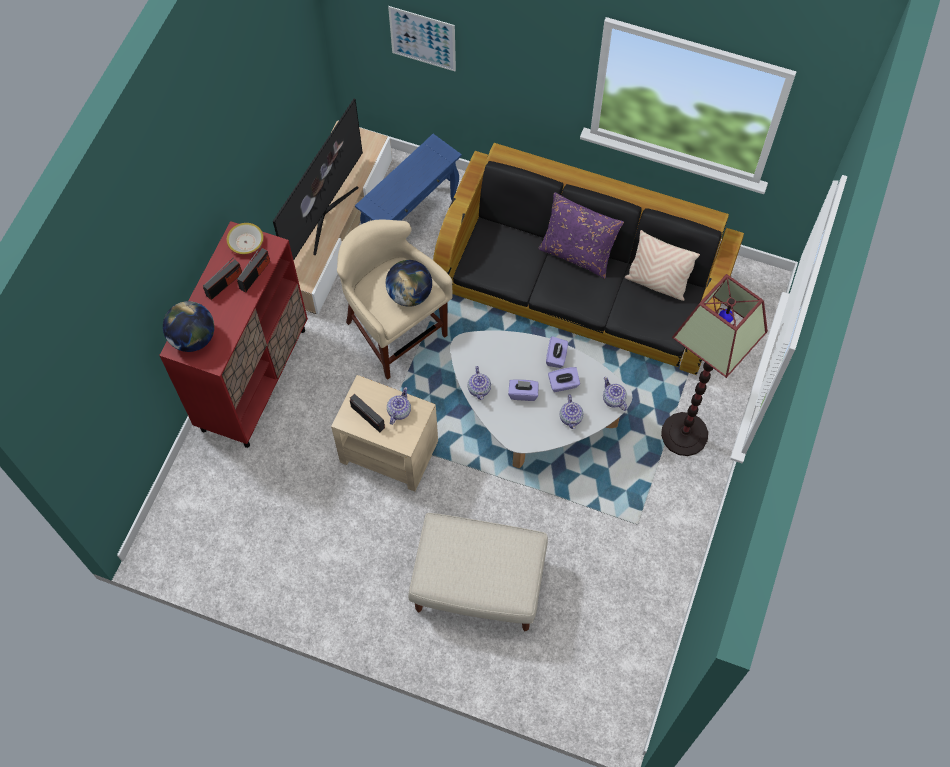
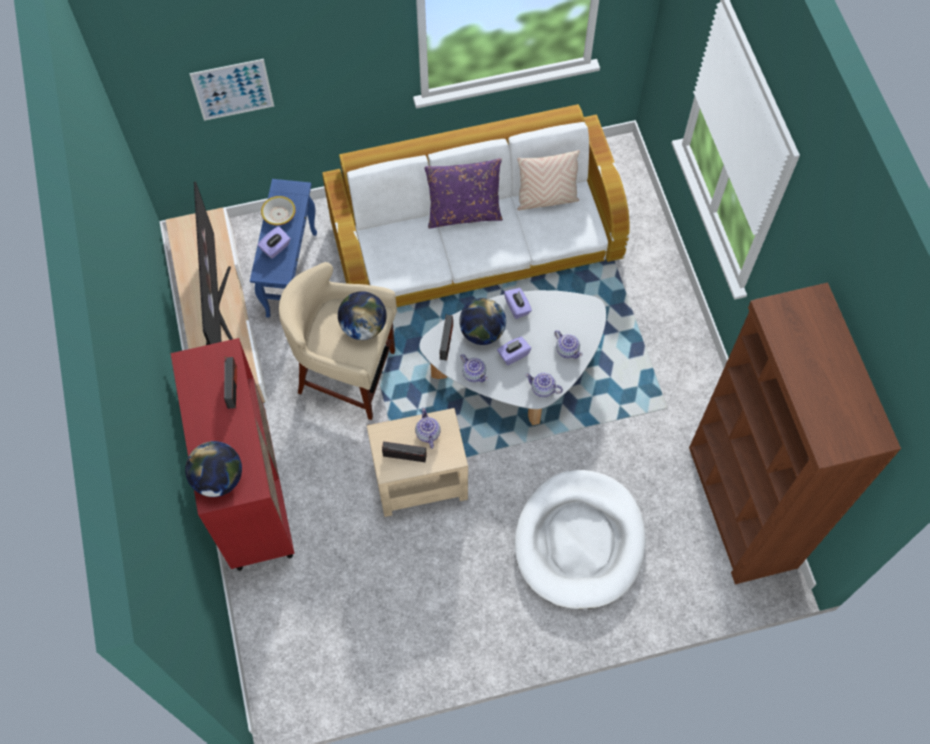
camera: 35 degrees left, 0 degrees up
(224, 284) = (210, 413): radio -> radio (446, 342)
(245, 242) = (200, 363): bowl -> bowl (278, 214)
(479, 584) = (579, 541): beige ottoman -> white dog bed
(511, 359) = (482, 332): none -> globe
(563, 384) = (540, 326): purple tissue box -> purple tissue box (276, 248)
(582, 285) = (476, 240): black sofa -> white sofa
(613, 399) = (590, 313): teapot -> teapot (543, 389)
(636, 647) = (741, 507): none -> brown bookcase
(685, 434) = (648, 312): floor lamp -> none

